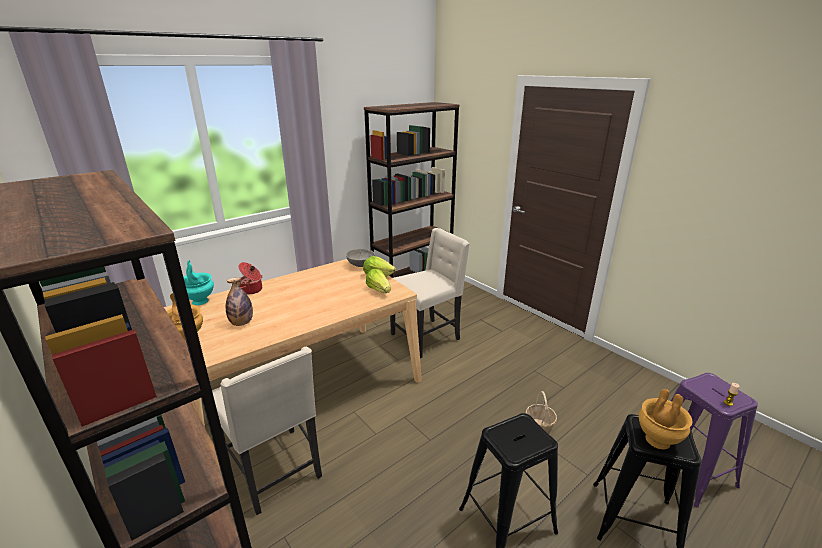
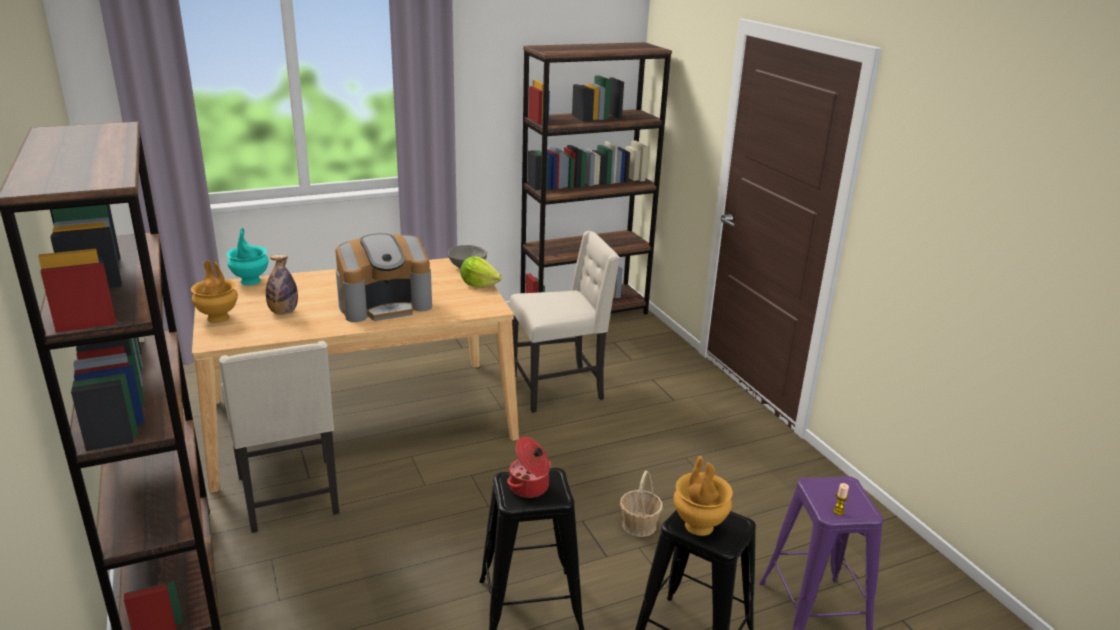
camera: 15 degrees right, 0 degrees up
(252, 290) = (315, 277): cooking pot -> cooking pot (529, 487)
(319, 302) = (385, 304): none -> coffee machine
(379, 290) = (468, 301): lettuce -> none

